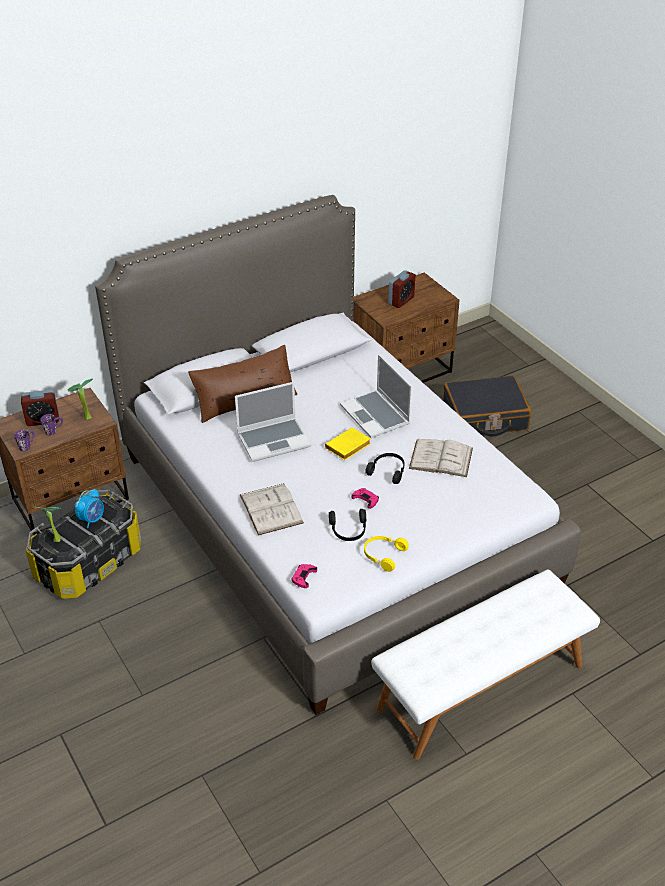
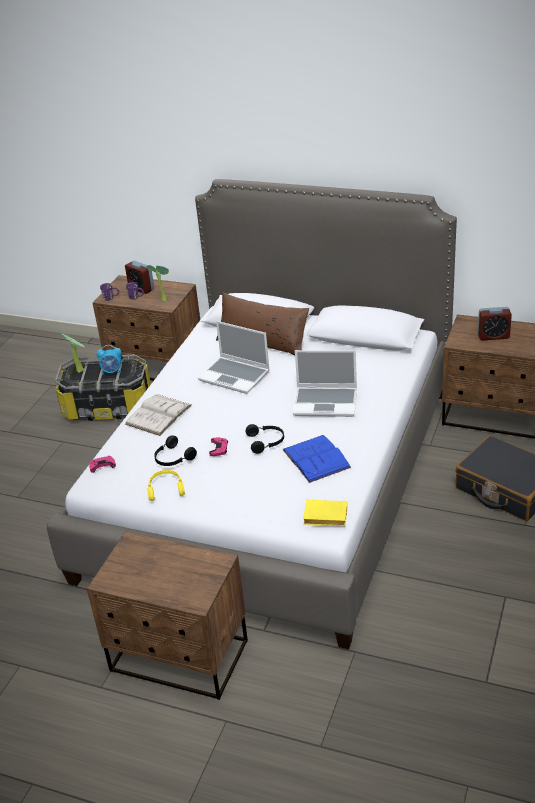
camera: 55 degrees right, 5 degrees down
(348, 448) = (268, 410): yellow book -> yellow book (324, 517)
(376, 415) = (326, 402): laptop -> laptop turned 105 degrees counterclockwise
(441, 458) = (316, 458): white book -> blue book
(480, 685) = (179, 657): white bench -> brown nightstand

